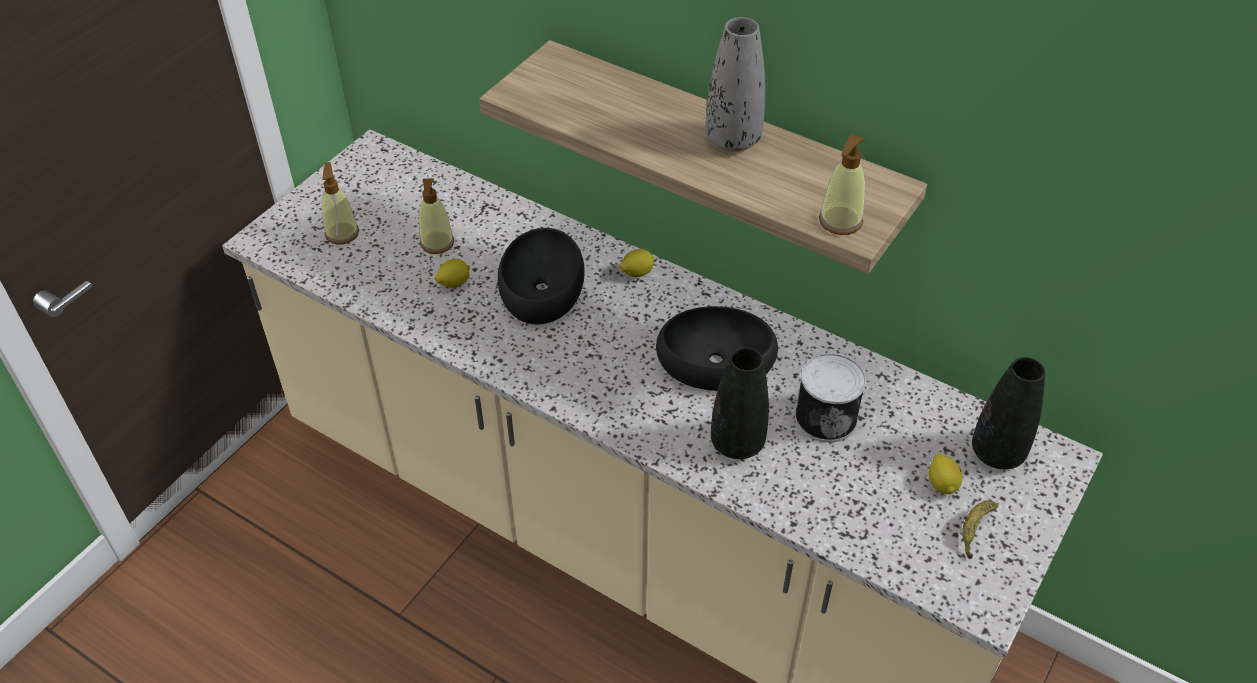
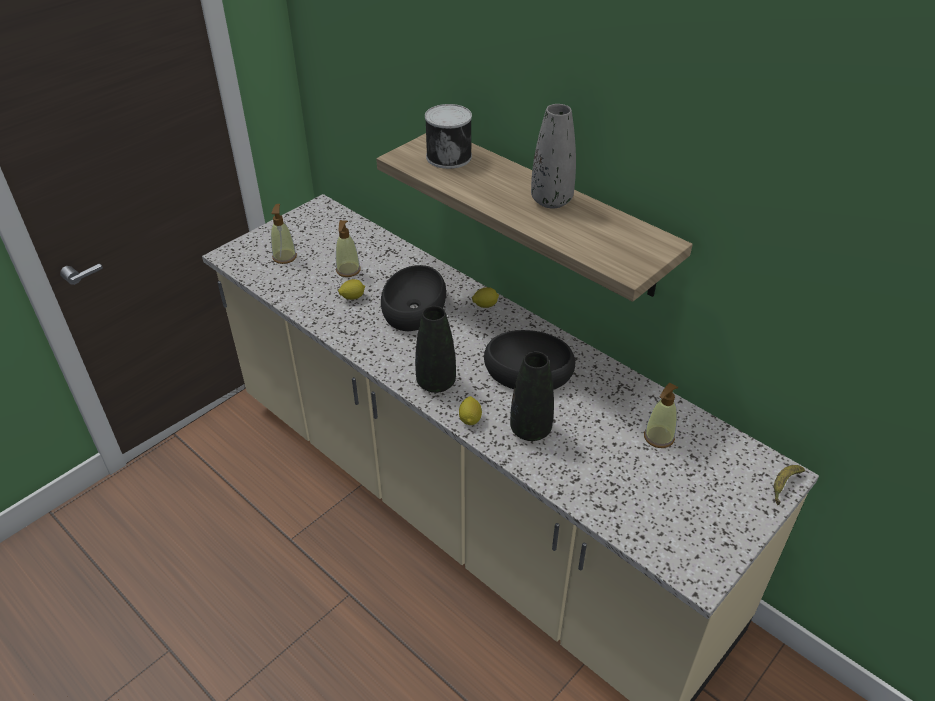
camera: 10 degrees right, 5 degrees down
(825, 416) = (603, 420): can -> can (449, 156)
(840, 221) = (617, 261): soap dispenser -> soap dispenser (658, 437)
(942, 484) = (683, 480): lemon -> lemon (470, 419)
(974, 530) = (702, 518): banana -> banana (784, 486)
(997, 453) = (732, 464): black vase -> black vase (436, 383)

